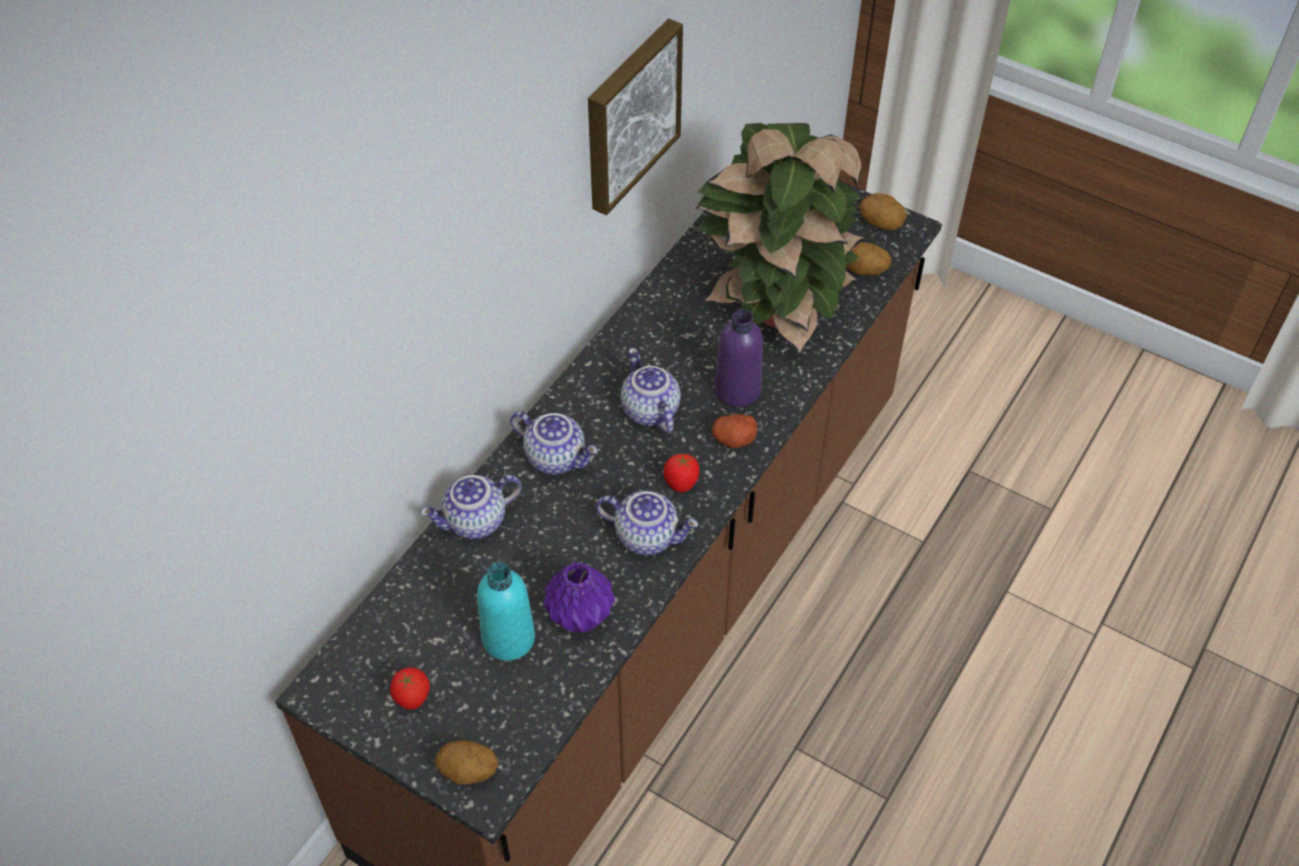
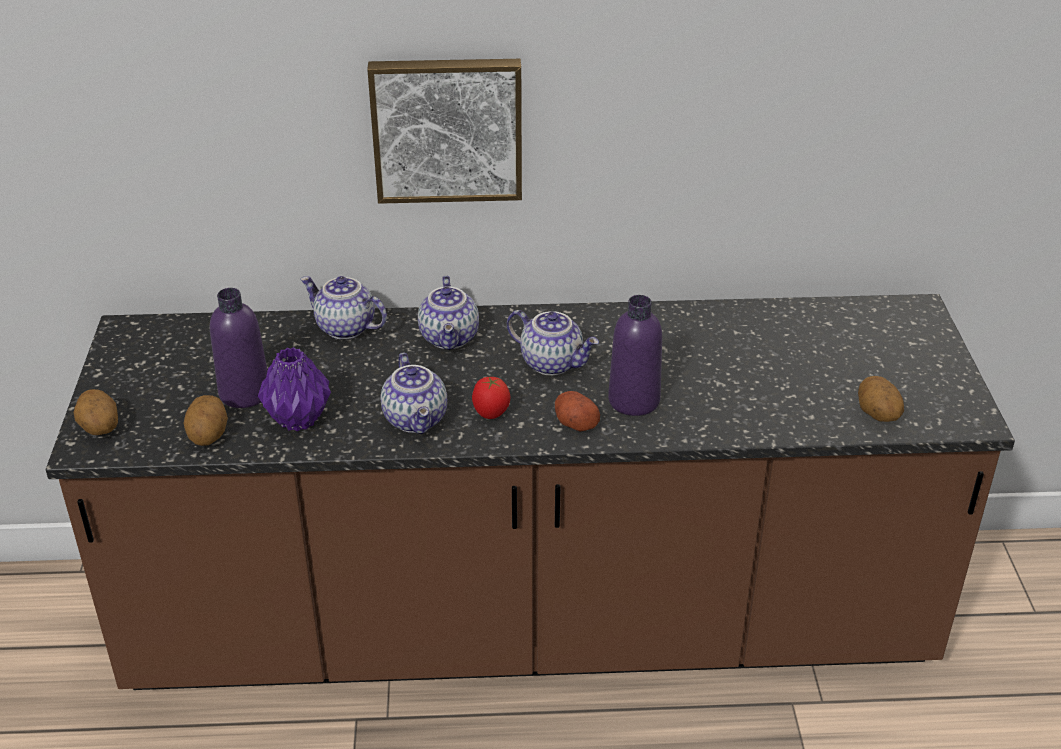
camera: 55 degrees right, 15 degrees down
(412, 699) = (149, 373): tomato -> none
(508, 638) = (245, 393): turquoise bottle -> purple bottle
(629, 114) = (706, 90): picture -> picture (447, 128)
(648, 410) = (553, 363): teapot -> teapot turned 90 degrees clockwise
(773, 311) = (753, 382): potted plant -> none
(881, 223) = (953, 401): potato -> potato (209, 436)

